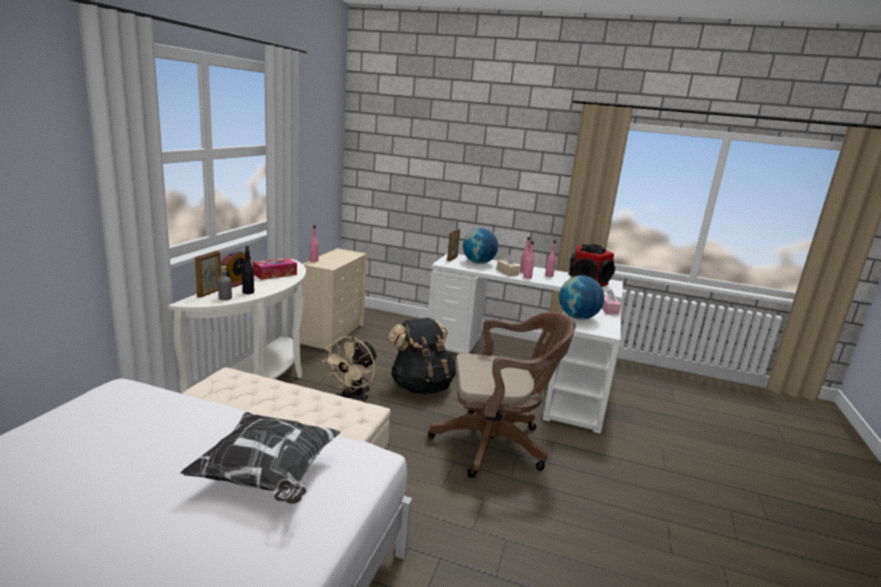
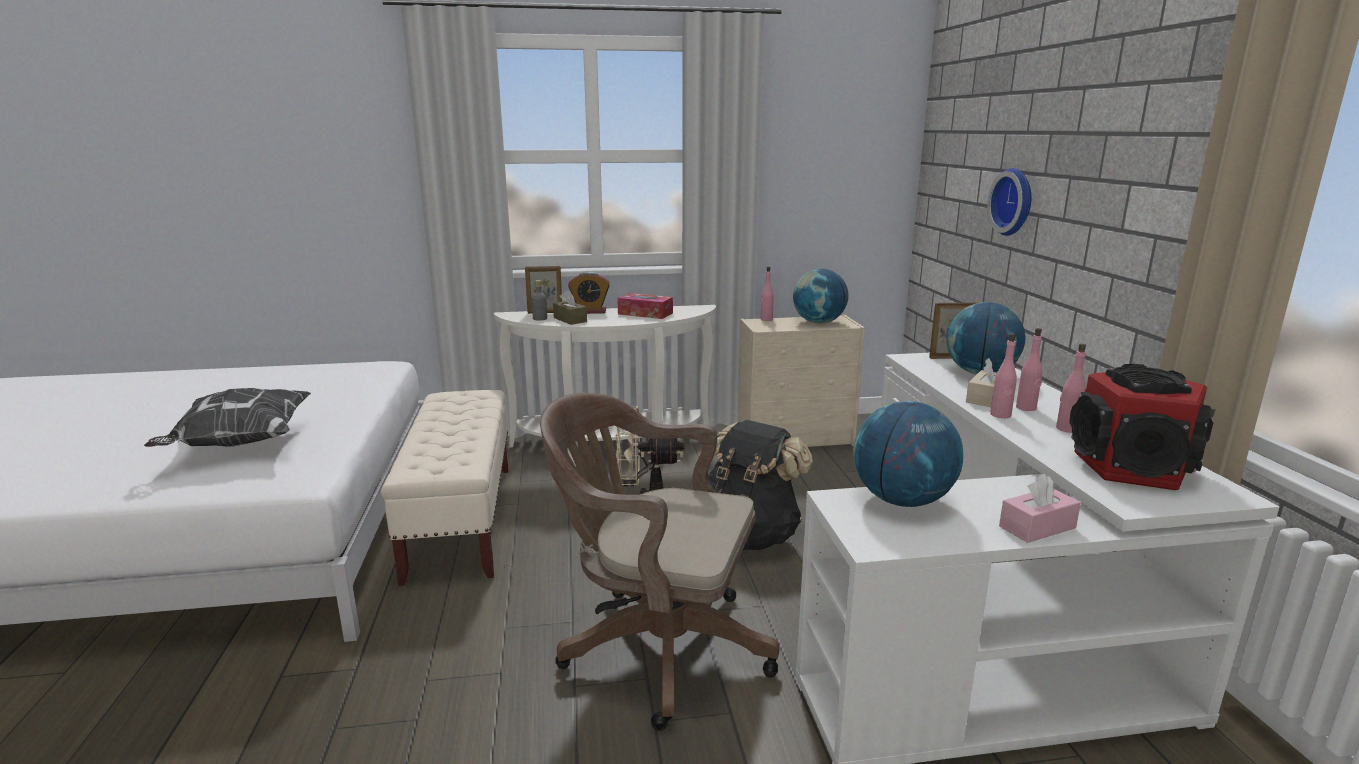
camera: 65 degrees right, 0 degrees up
(248, 292) = (570, 320): black bottle -> brown tissue box
(341, 256) = (818, 322): none -> globe
(443, 176) = (1014, 202): none -> wall clock
(495, 444) = (656, 646): brown office chair -> brown office chair turned 135 degrees clockwise

